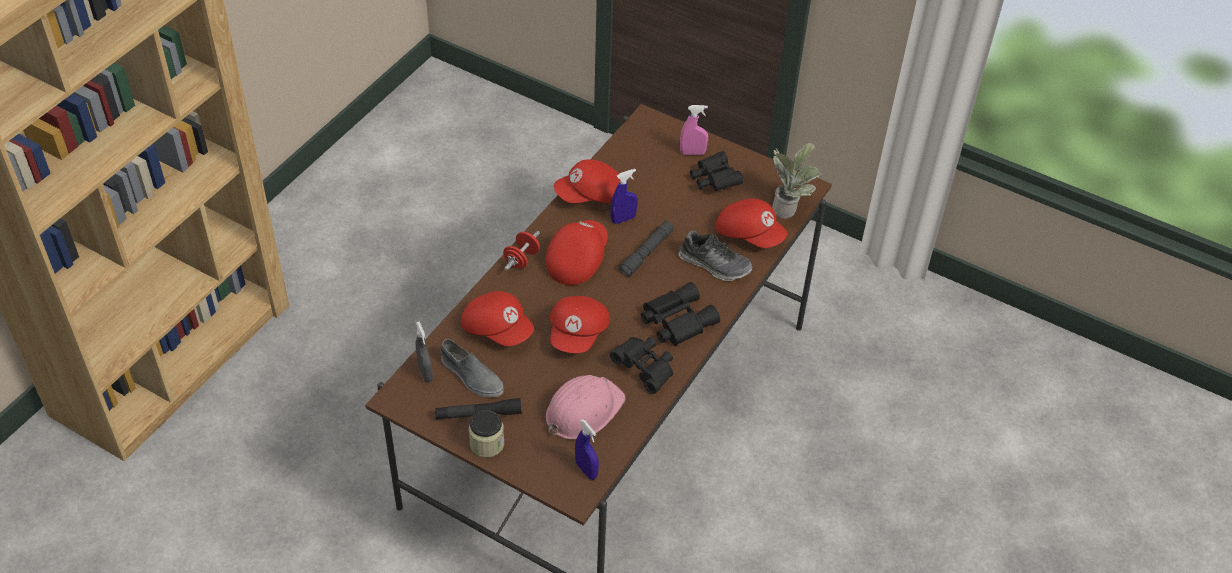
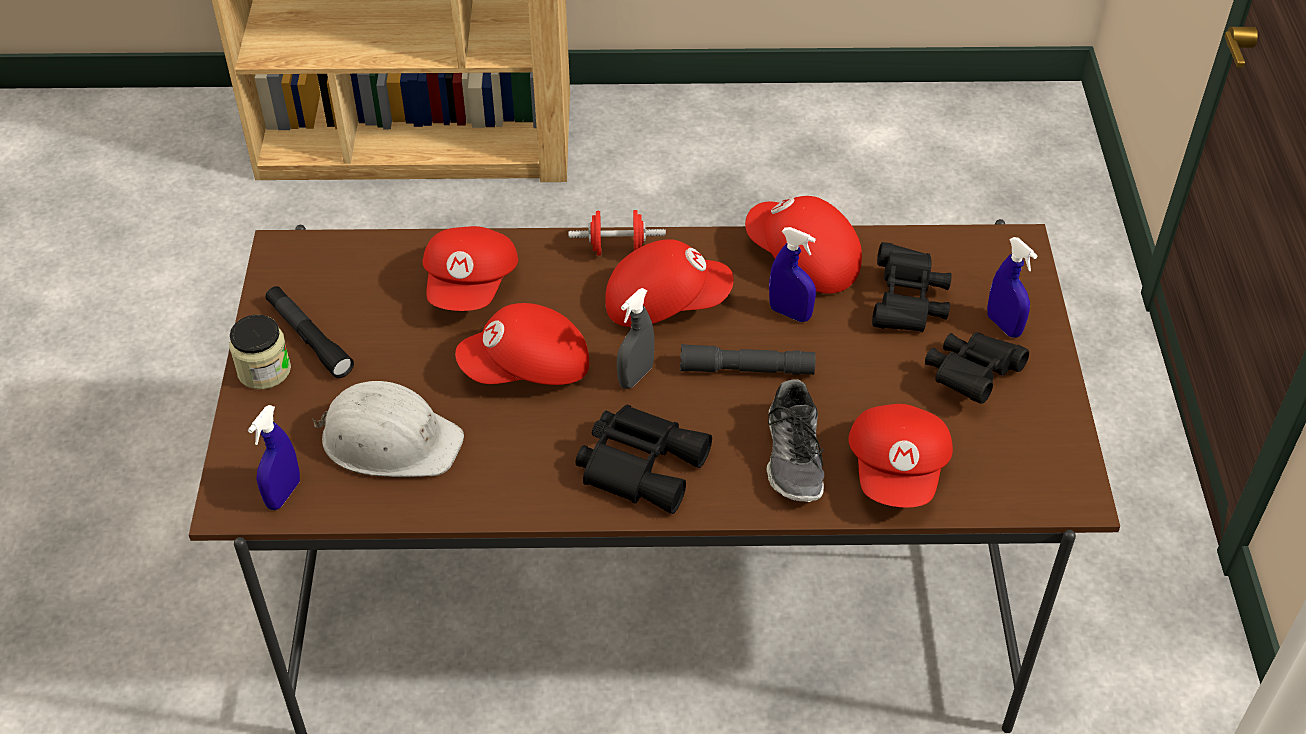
camera: 60 degrees right, 0 degrees up
(425, 373) = (344, 256): grey spray bottle -> grey spray bottle (635, 376)
(471, 376) = (371, 300): grey shoe -> none
(583, 410) = (390, 440): pink hard hat -> white hard hat
(645, 369) = (516, 472): black binoculars -> black binoculars (908, 304)
(692, 153) = (1003, 325): pink spray bottle -> blue spray bottle
(789, 208) = (1005, 494): potted plant -> none

